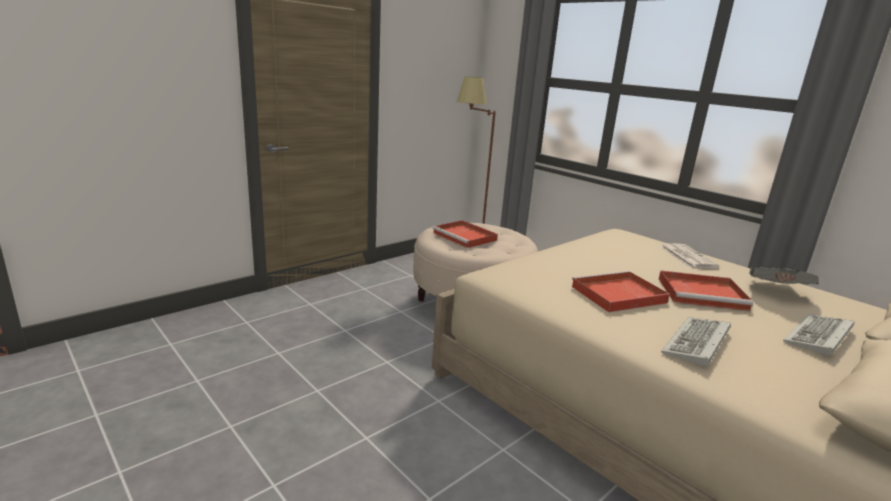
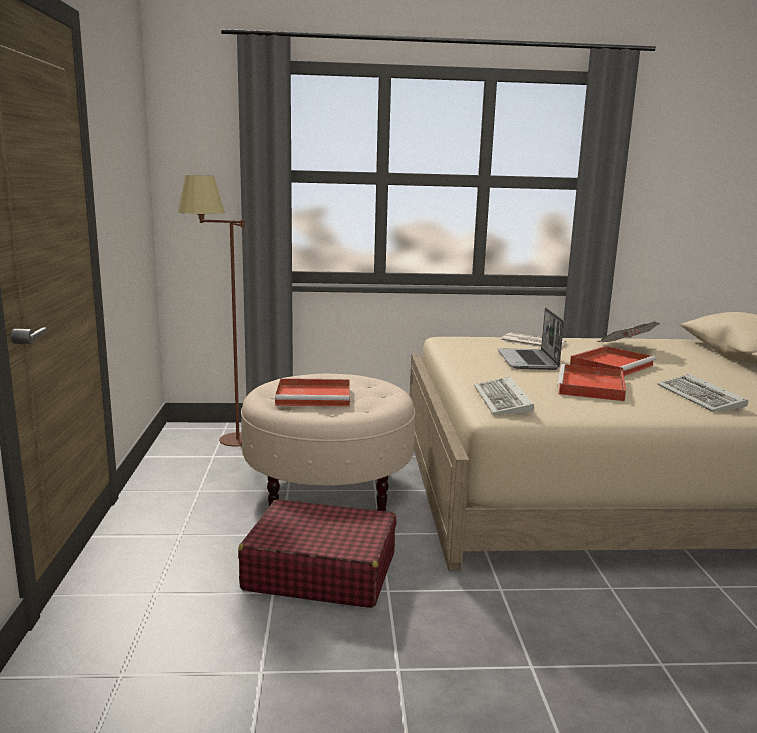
camera: 50 degrees left, 5 degrees down
(379, 335) = (320, 571): none -> red suitcase
(631, 264) = (528, 361): none -> laptop
(819, 338) = (709, 367): keyboard -> keyboard (504, 401)

